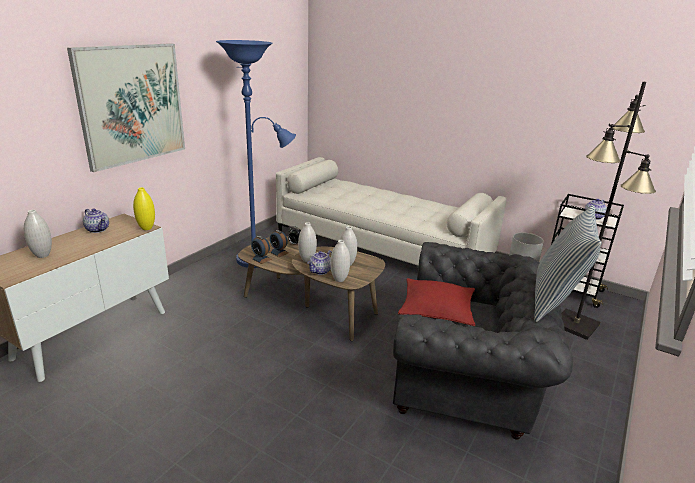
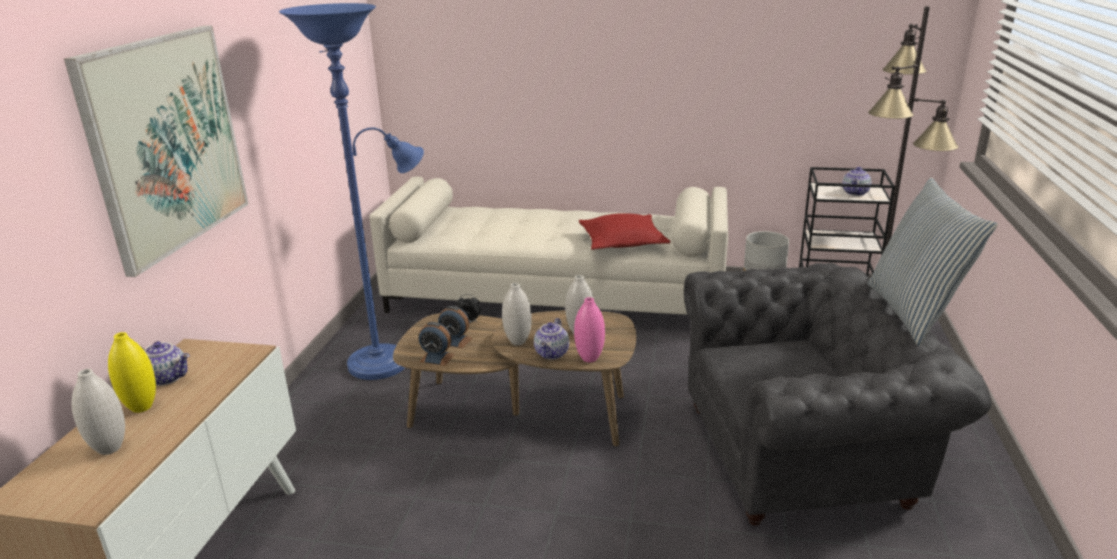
camera: 20 degrees left, 0 degrees up
(146, 228) = (254, 354): yellow vase -> yellow vase (141, 407)
(339, 279) = (589, 358): white vase -> pink vase
(437, 310) = (748, 366): red pillow -> red pillow (622, 242)

